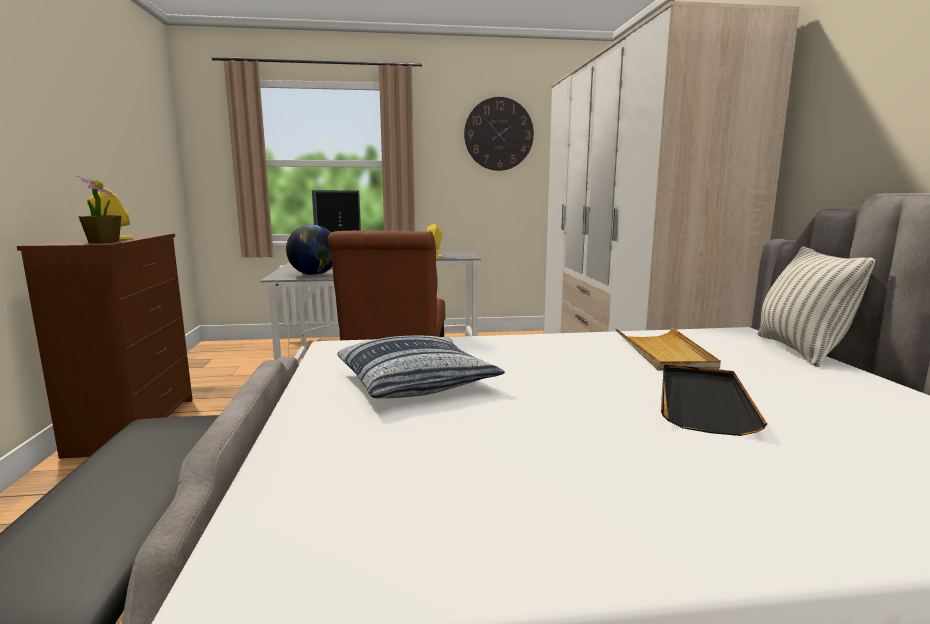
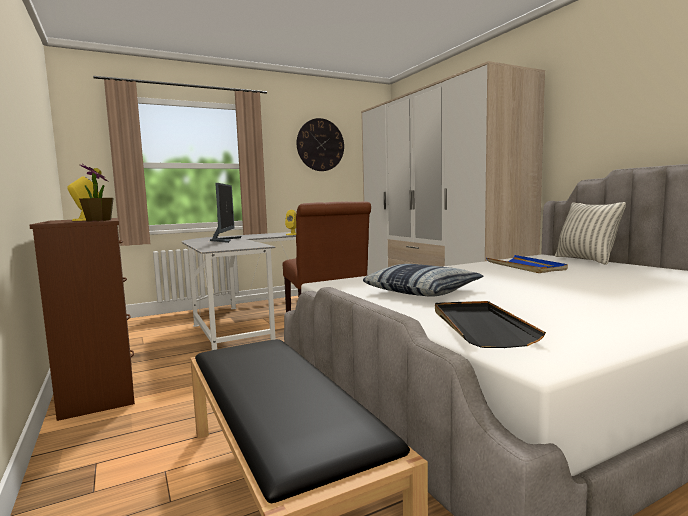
camera: 20 degrees left, 5 degrees down
(314, 274) = (234, 247): globe -> none
(664, 352) = (525, 267): beige tray -> blue tray
(703, 402) = (585, 280): black tray -> black tray (479, 326)

